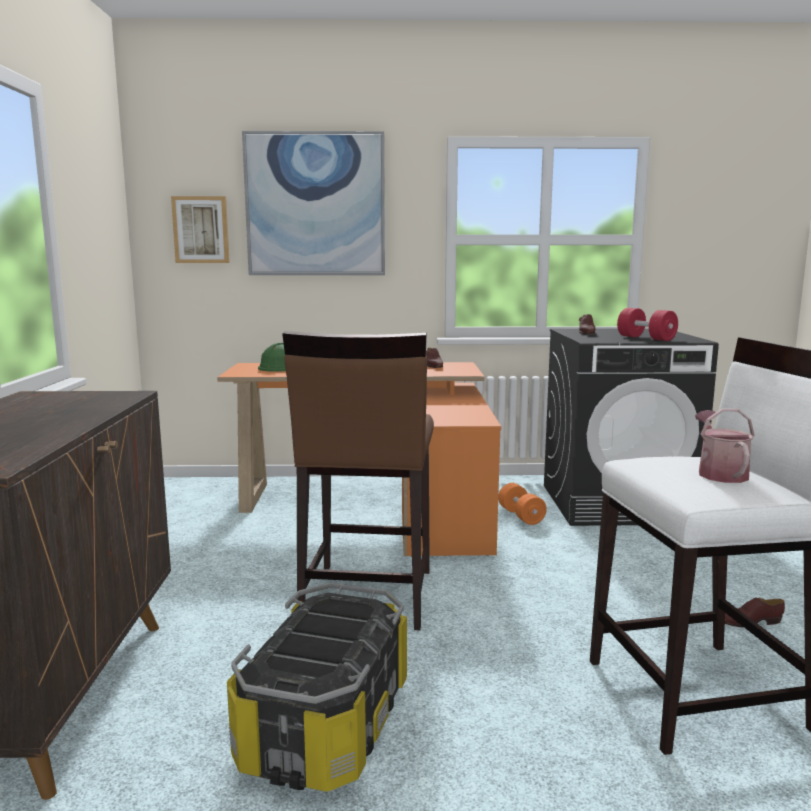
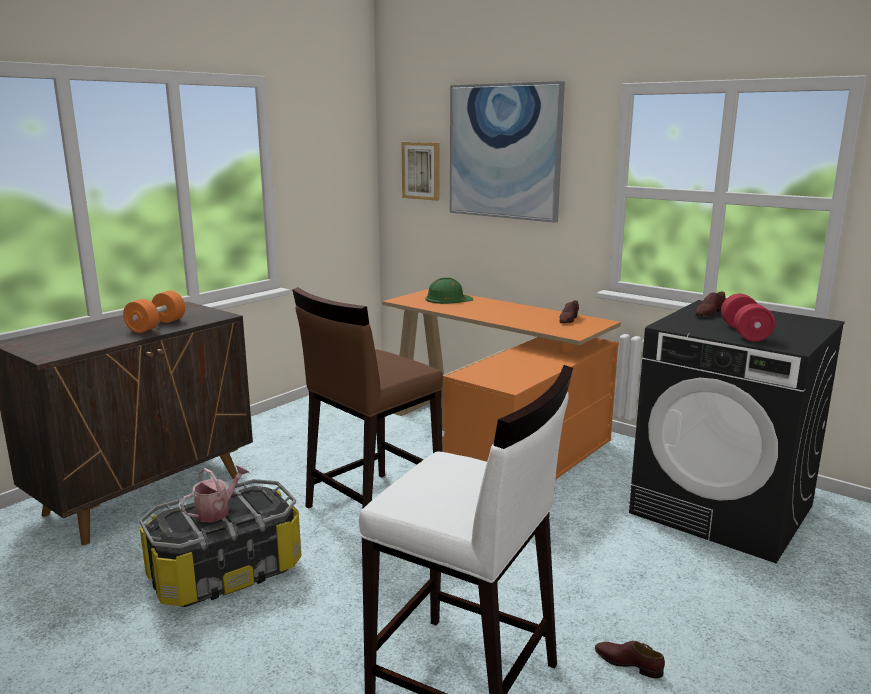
camera: 40 degrees right, 5 degrees up
(521, 516) = (599, 488): orange dumbbell -> orange dumbbell (156, 326)
(719, 473) = (461, 489): watering can -> watering can (217, 511)

